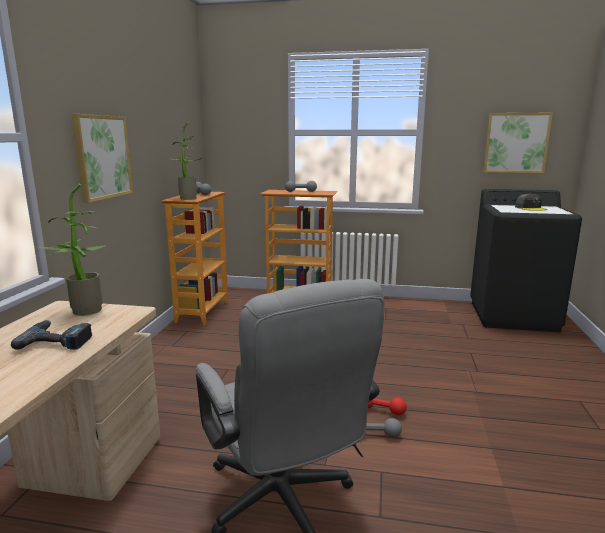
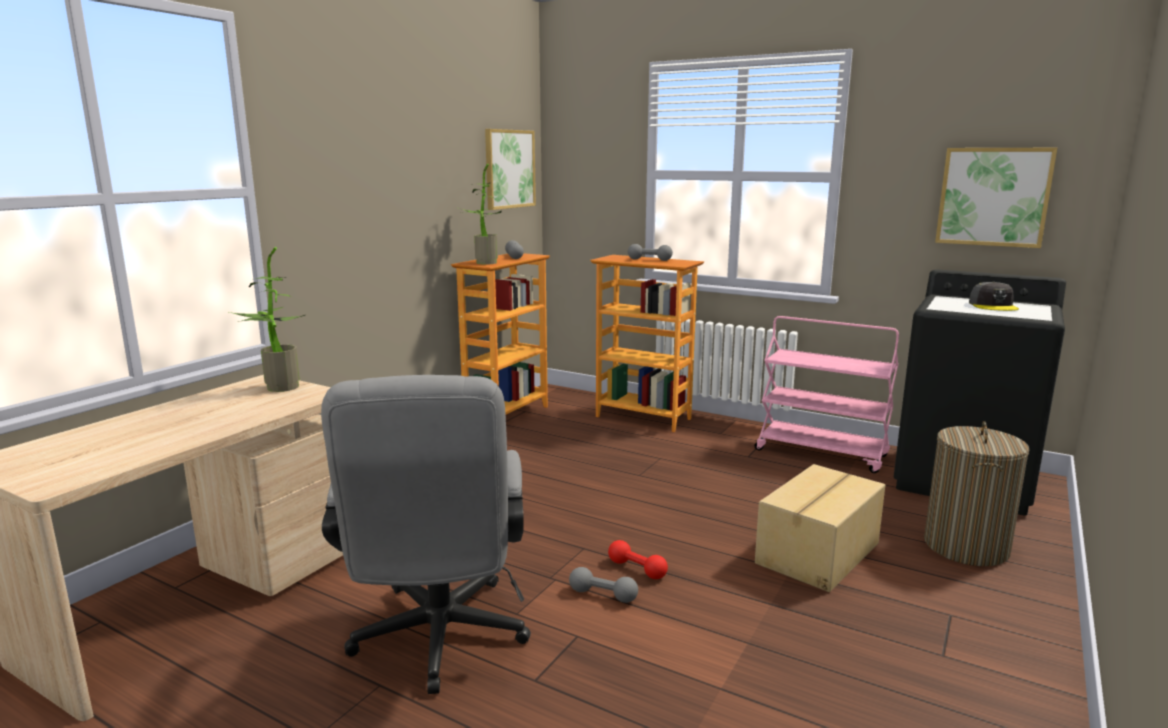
camera: 20 degrees right, 0 degrees up
(57, 340) = (227, 412): power drill -> none
(102, 157) = (360, 210): picture -> picture (509, 169)
(425, 310) = (822, 453): none -> pink cart
(479, 376) = (819, 553): none -> cardboard box
(549, 356) = (966, 546): none -> laundry basket

